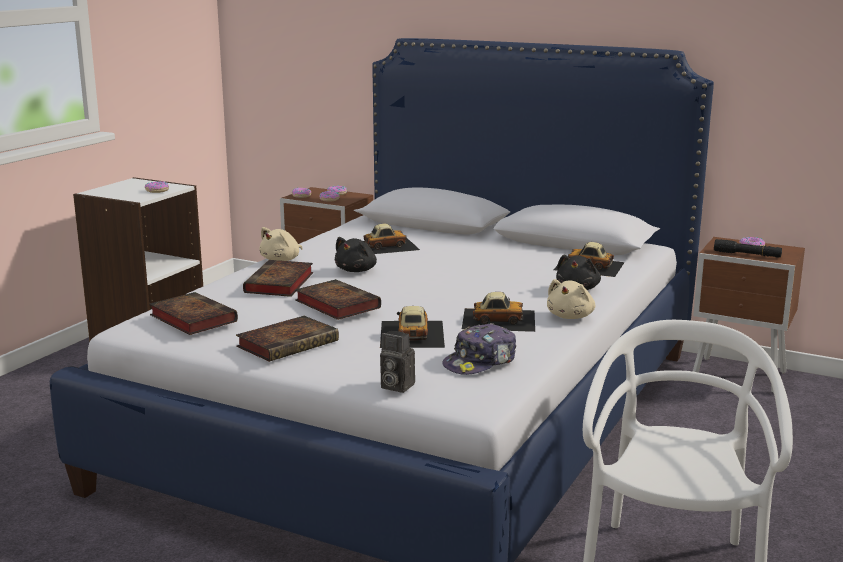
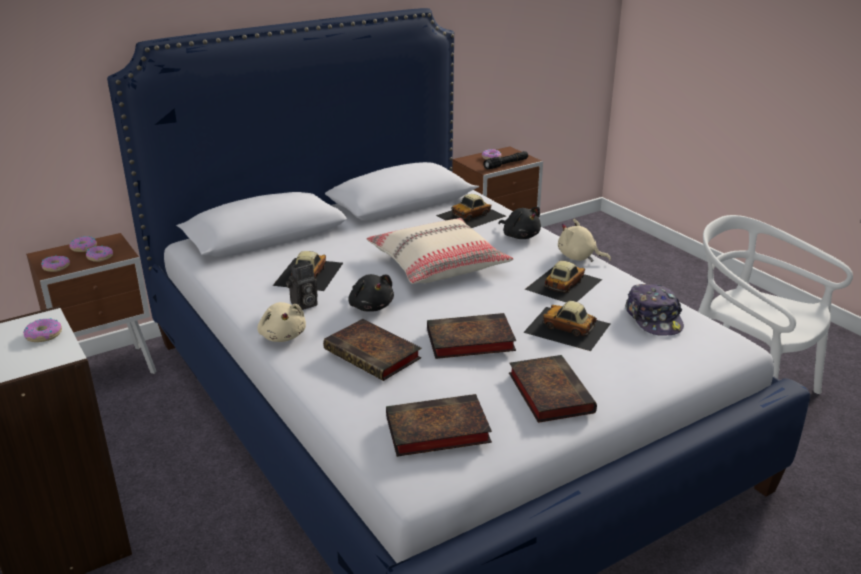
camera: 60 degrees left, 10 degrees up
(395, 386) = (685, 367): camera -> camera (303, 305)
(466, 275) = (438, 264): none -> beige pillow
(571, 316) = (578, 257): beige plush toy -> beige plush toy turned 150 degrees clockwise

